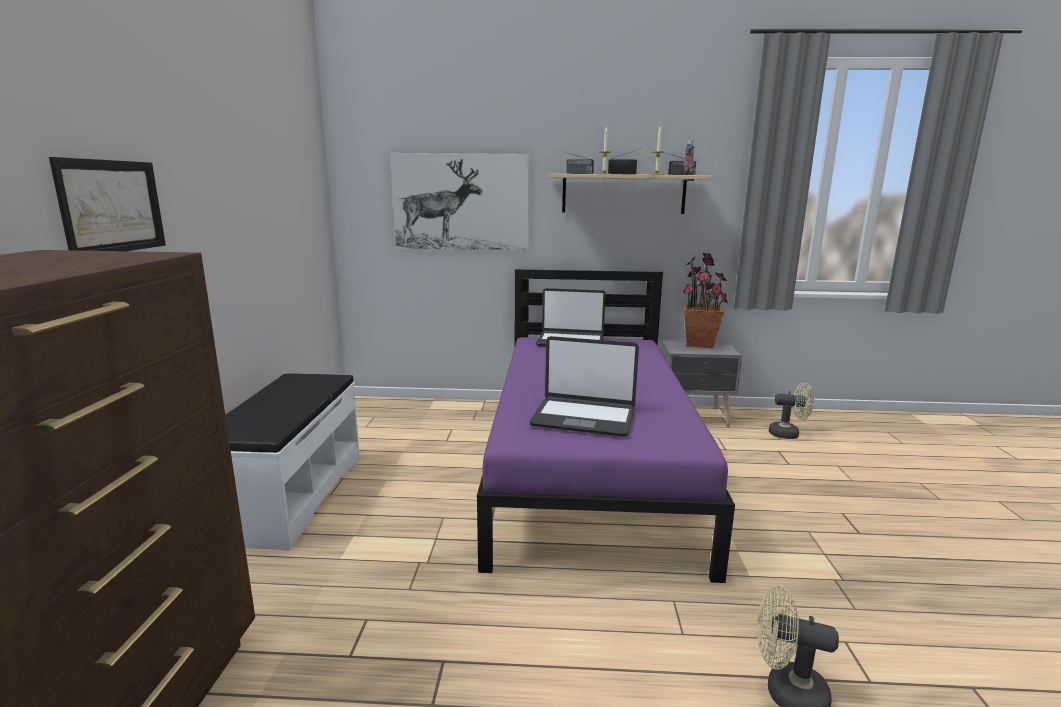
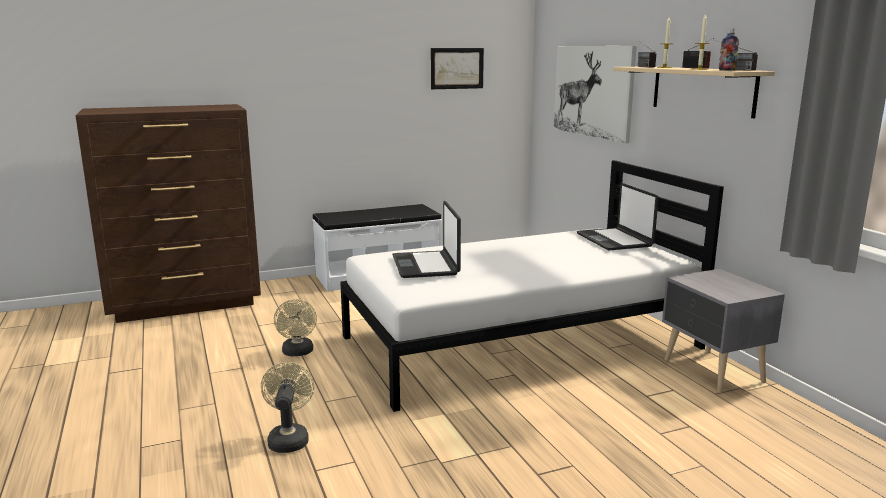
camera: 65 degrees right, 0 degrees up
(112, 206) = (289, 86): picture -> picture (457, 68)
(590, 466) = (520, 342): purple bed -> white bed
(699, 344) = (732, 284): potted plant -> none
(788, 434) = (756, 431): beige fan -> beige fan (298, 353)

